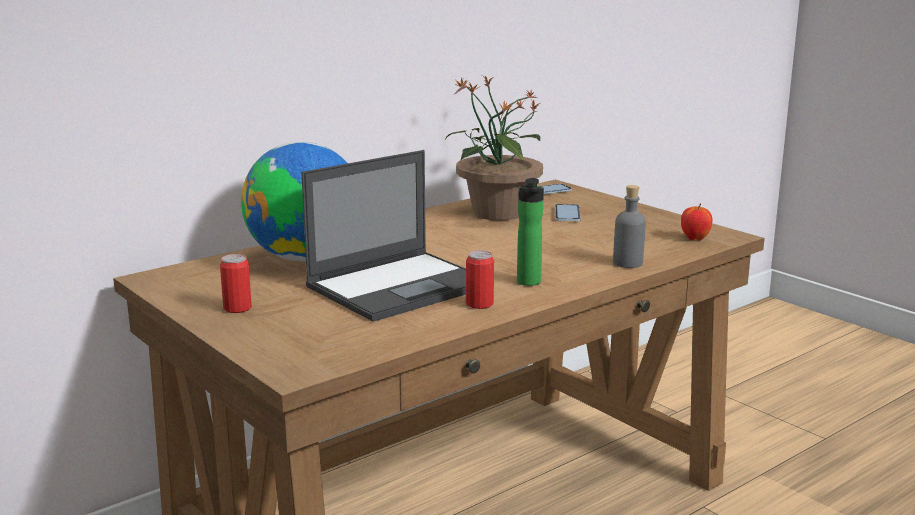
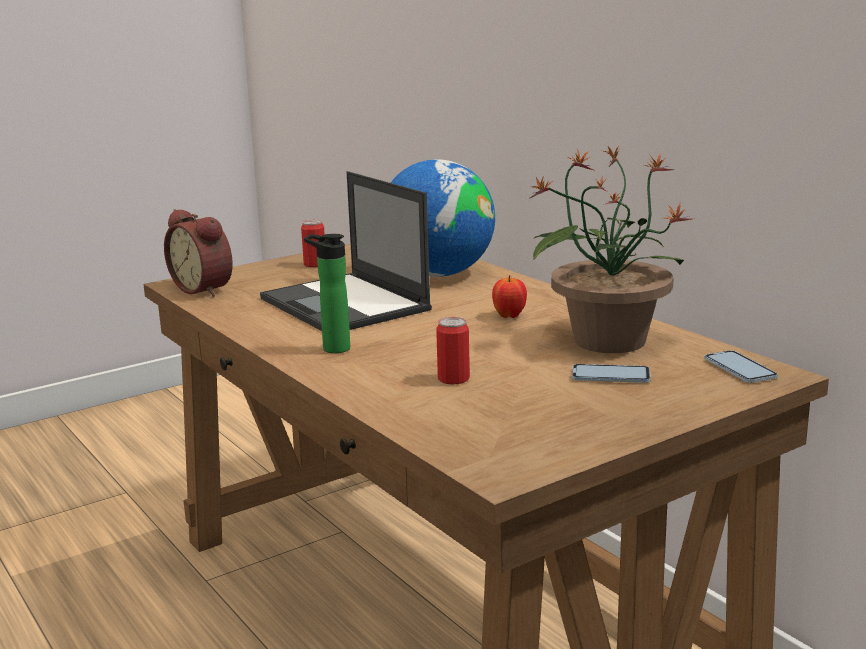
camera: 95 degrees right, 0 degrees up
(324, 353) = (205, 289): none -> alarm clock
(479, 304) = (282, 330): can -> can (453, 379)
(627, 263) = (385, 397): grey bottle -> none
(695, 239) = (487, 447): apple -> apple (509, 316)

